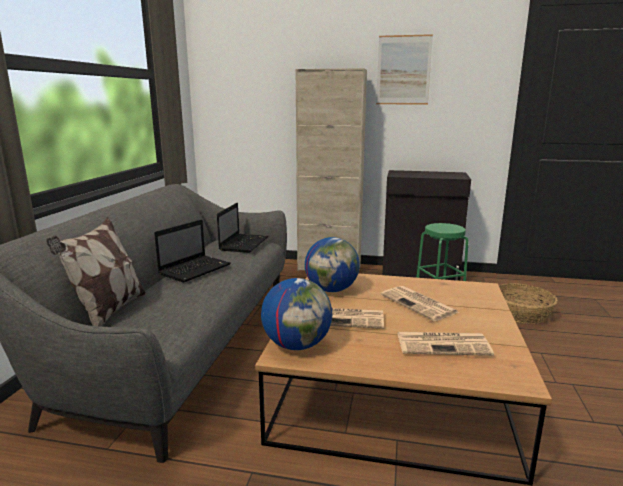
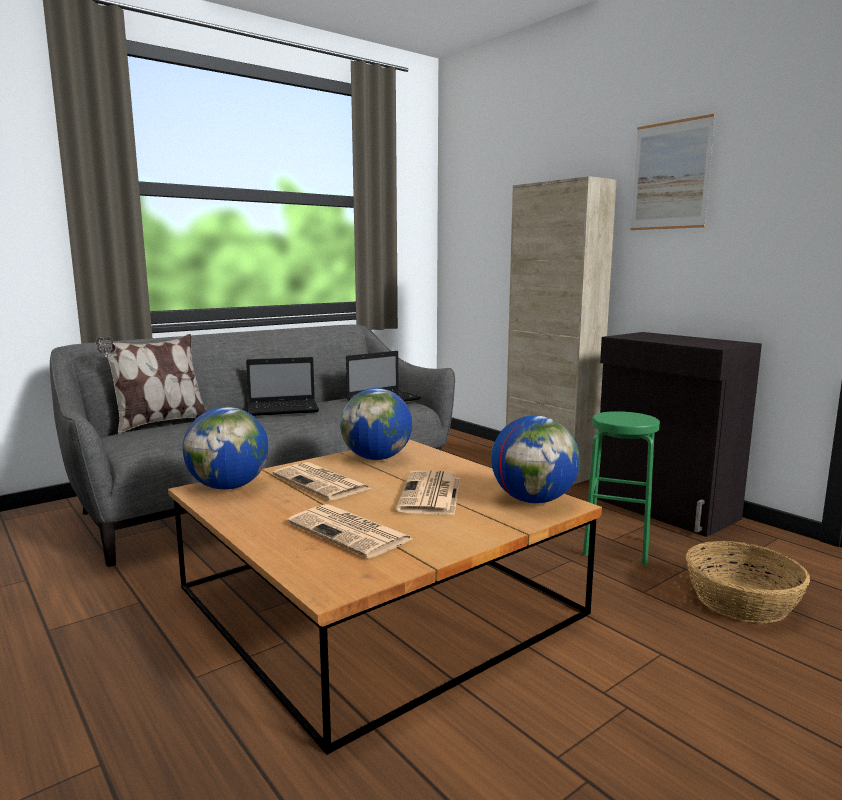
camera: 40 degrees right, 5 degrees down
(467, 290) = (533, 500): none -> globe

